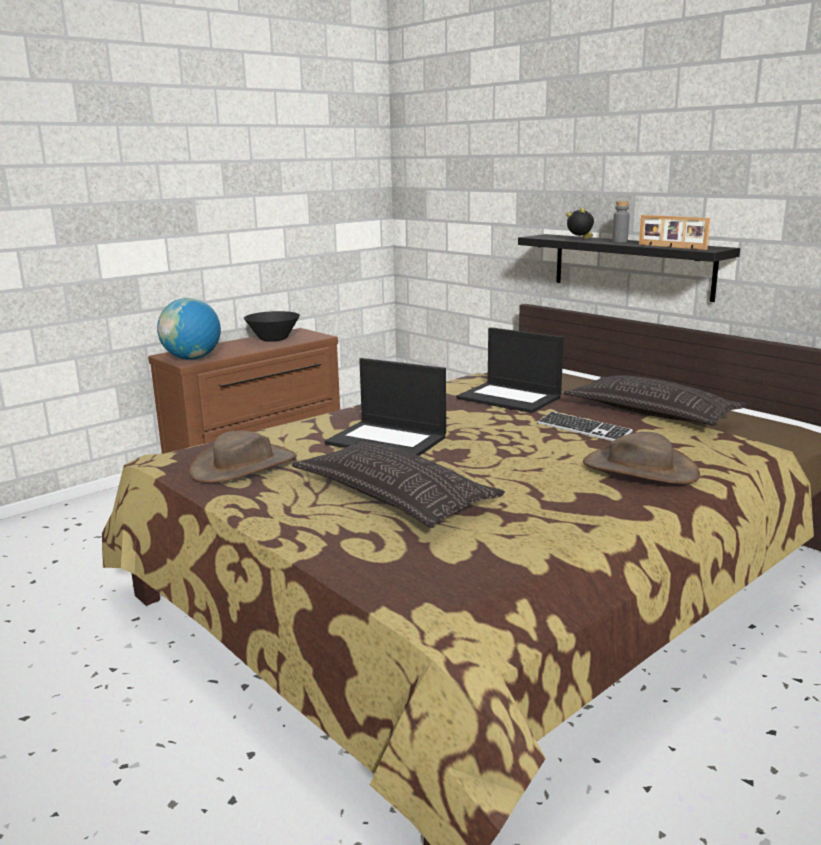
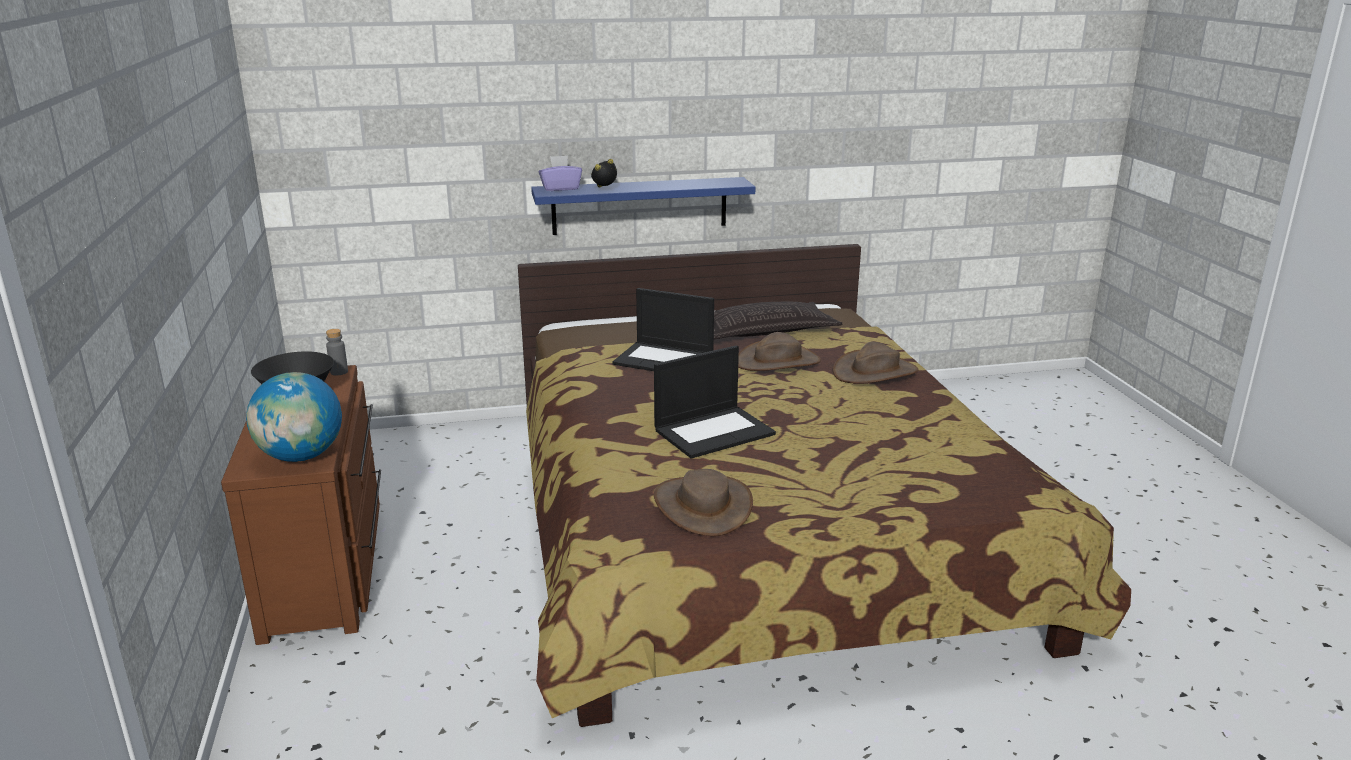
camera: 60 degrees left, 5 degrees up
(394, 495) = (843, 460): pillow -> none
(510, 398) = (665, 359): laptop -> laptop turned 45 degrees clockwise
(556, 236) = (560, 188): none -> purple tissue box
(583, 429) = (777, 361): keyboard -> brown hat
(619, 241) = (643, 186): grey bottle -> grey bottle (339, 372)
(631, 266) = (639, 205): black shelf -> blue shelf
(671, 247) = (707, 185): picture frame -> none

